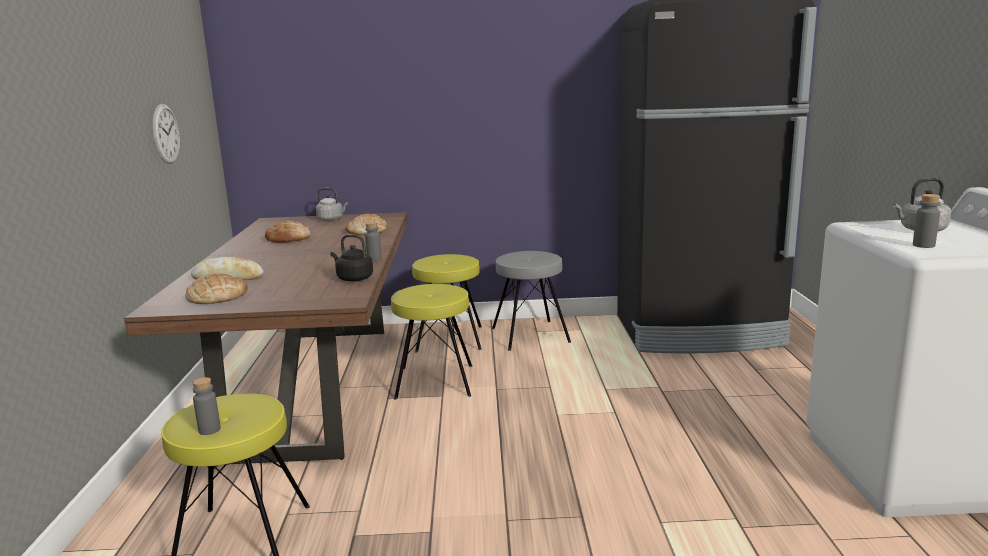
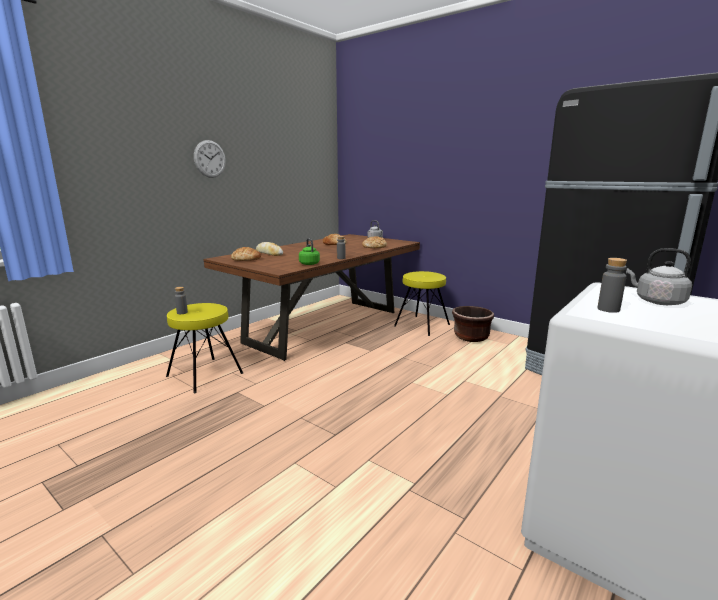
camera: 40 degrees right, 0 degrees up
(166, 134) = (285, 180): wall clock -> wall clock (210, 159)
(353, 278) = (309, 263): black kettle -> green kettle
(435, 381) = (379, 343): yellow stool -> none
(530, 335) = (471, 337): grey stool -> brown planter

